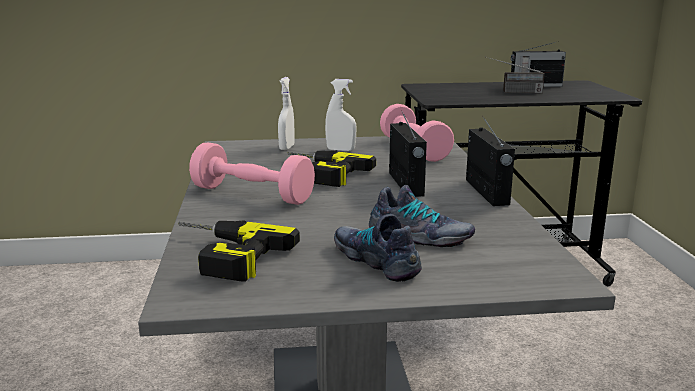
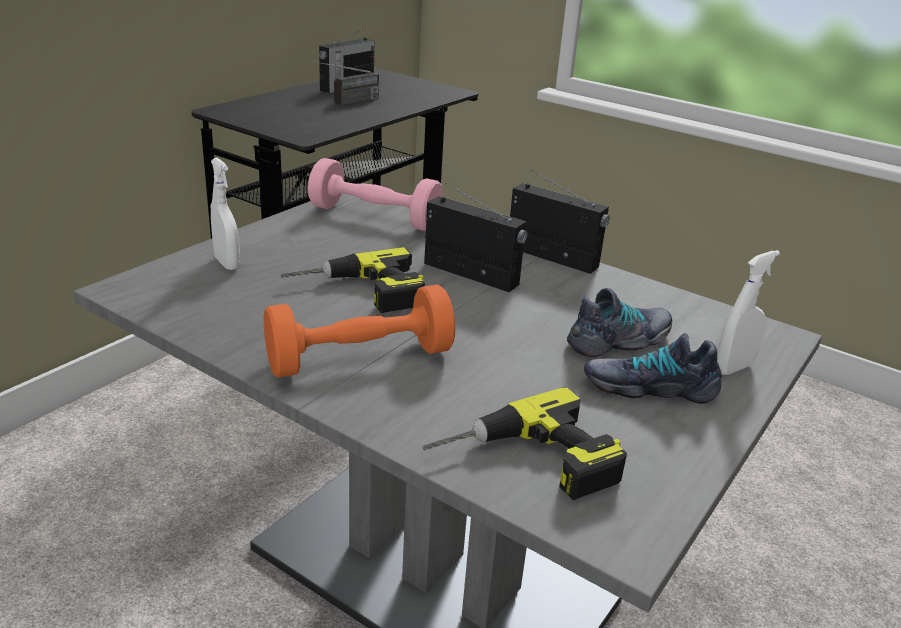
camera: 50 degrees left, 10 degrees up
(252, 194) = (359, 359): pink dumbbell -> orange dumbbell
(340, 150) = (301, 245): white spray bottle -> white spray bottle (733, 368)

